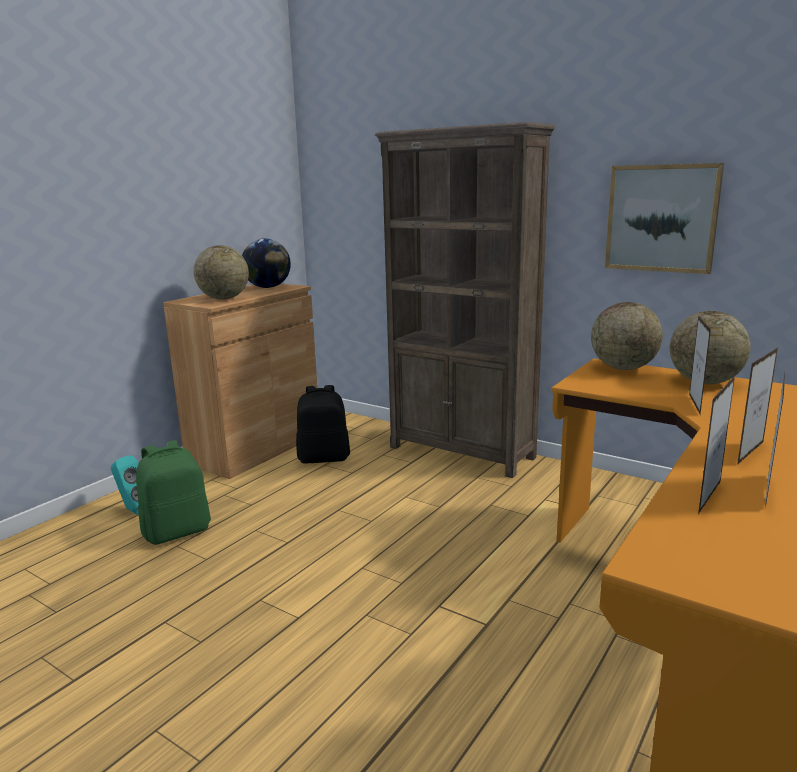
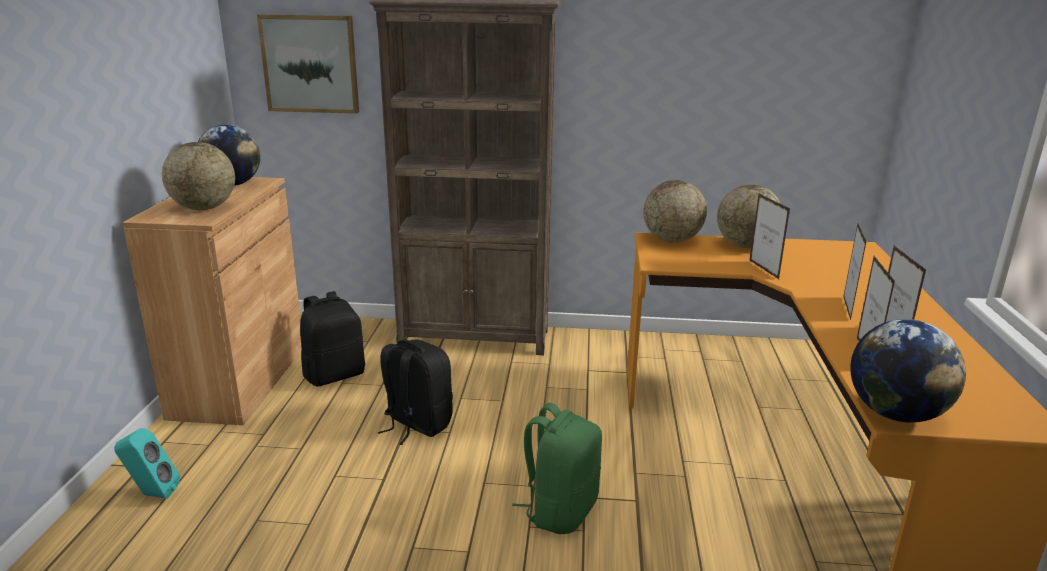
camera: 30 degrees left, 5 degrees up
(177, 531) = (240, 504): green backpack -> green backpack (560, 510)
(350, 508) = (416, 424): none -> black backpack
(657, 561) = (896, 414): none -> globe
(661, 218) = (664, 94): picture -> picture (310, 64)

